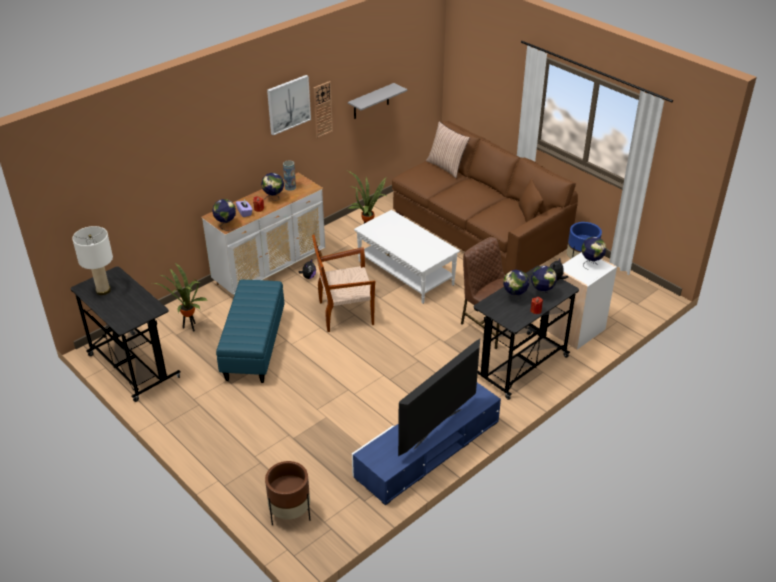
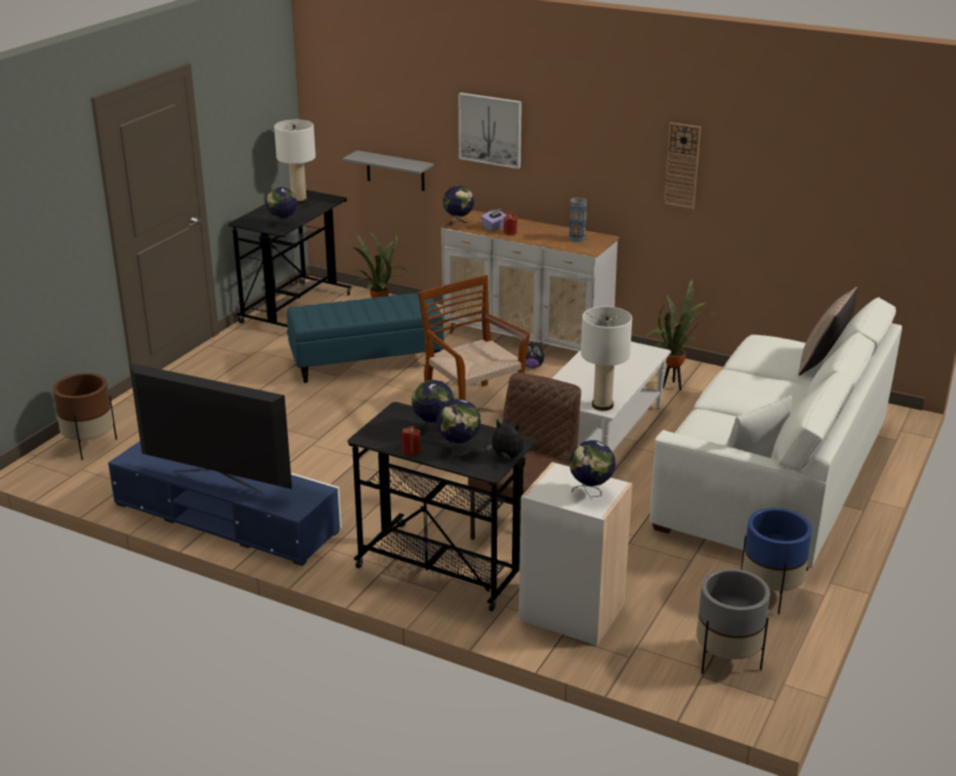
camera: 70 degrees right, 10 degrees down
(274, 198) = (541, 235): globe -> globe (283, 225)
(288, 104) = (624, 127): picture -> picture (490, 130)
(371, 101) = (777, 201): grey shelf -> grey shelf (395, 171)
(444, 249) = (602, 405): none -> white table lamp
(479, 230) = (773, 475): brown sofa -> white sofa
(626, 293) = (727, 660): none -> grey planter

